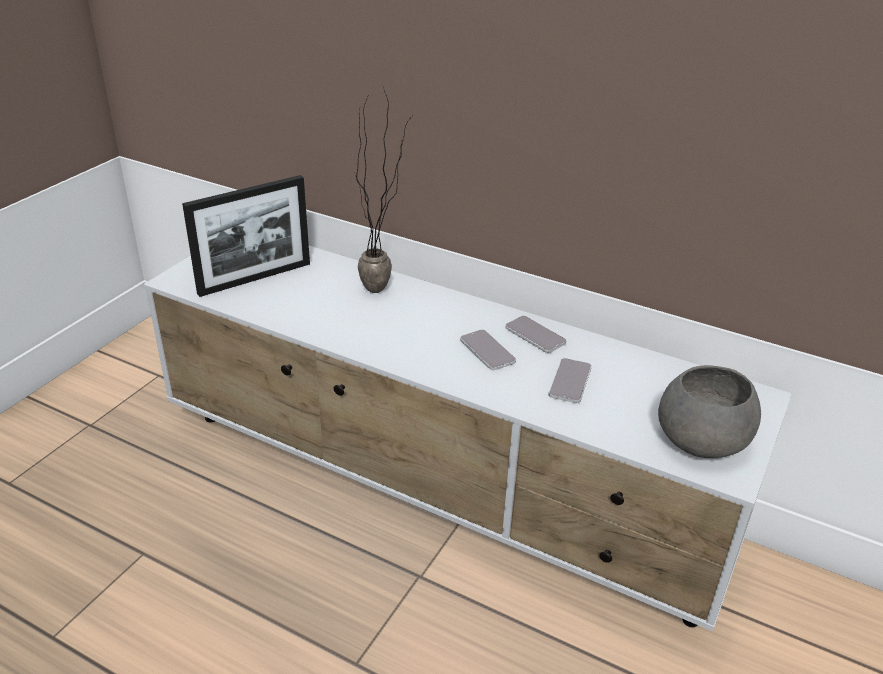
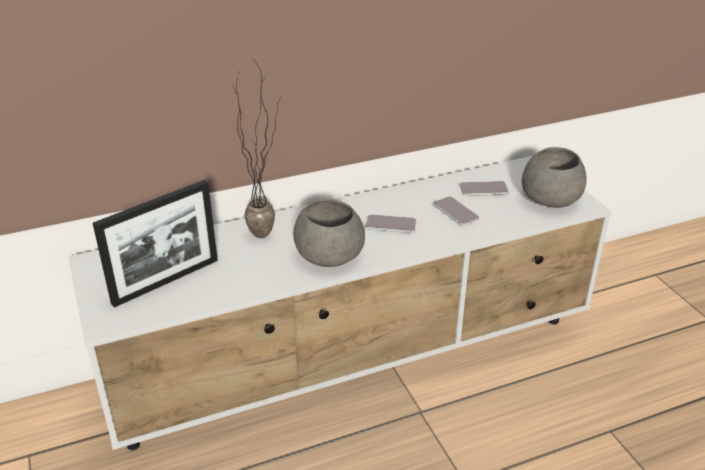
camera: 50 degrees left, 0 degrees up
(255, 278) = (166, 281): picture frame -> picture frame turned 45 degrees clockwise
(389, 337) = (328, 255): none -> grey bowl
(535, 335) = (396, 200): phone -> phone (483, 189)

